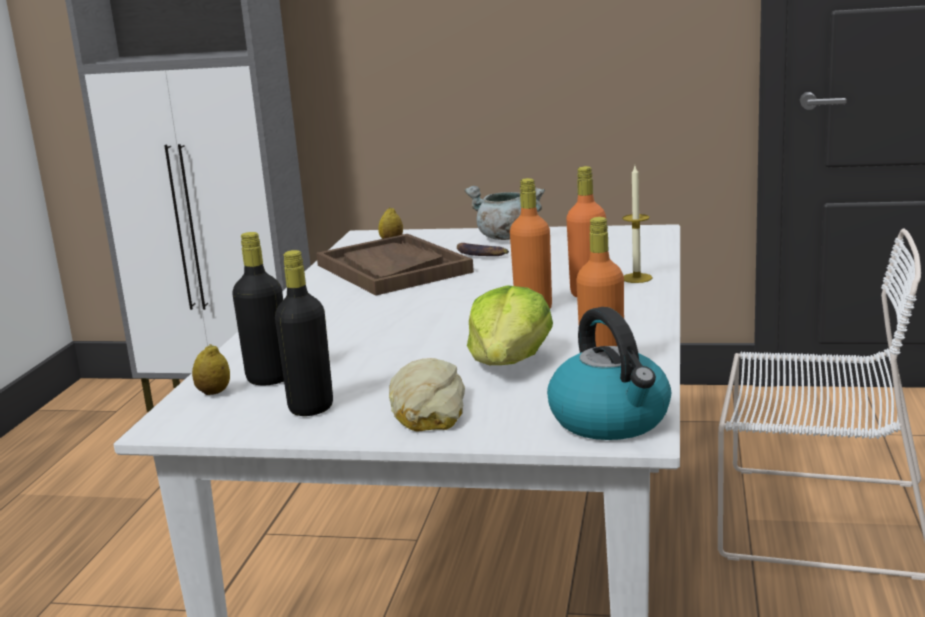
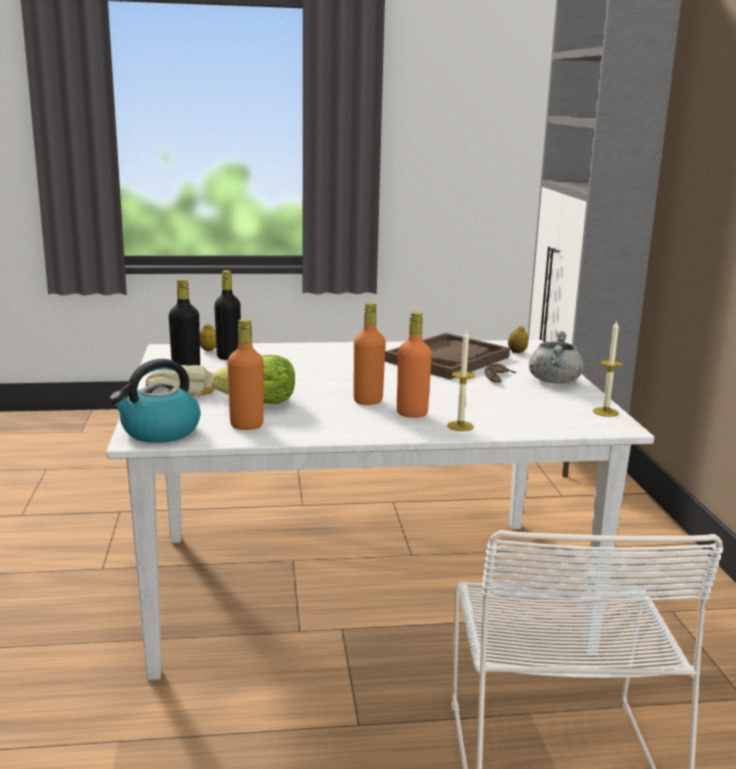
camera: 70 degrees right, 0 degrees up
(613, 230) = (605, 412): none -> candle

